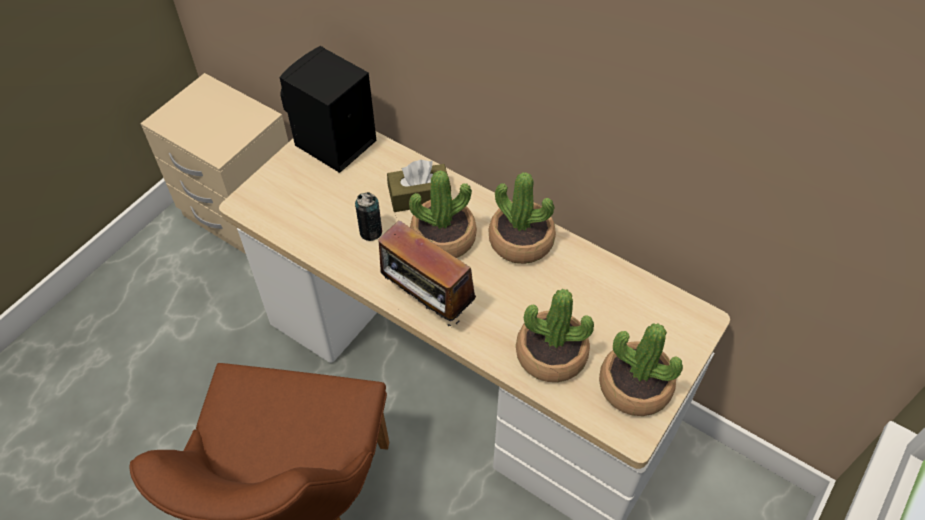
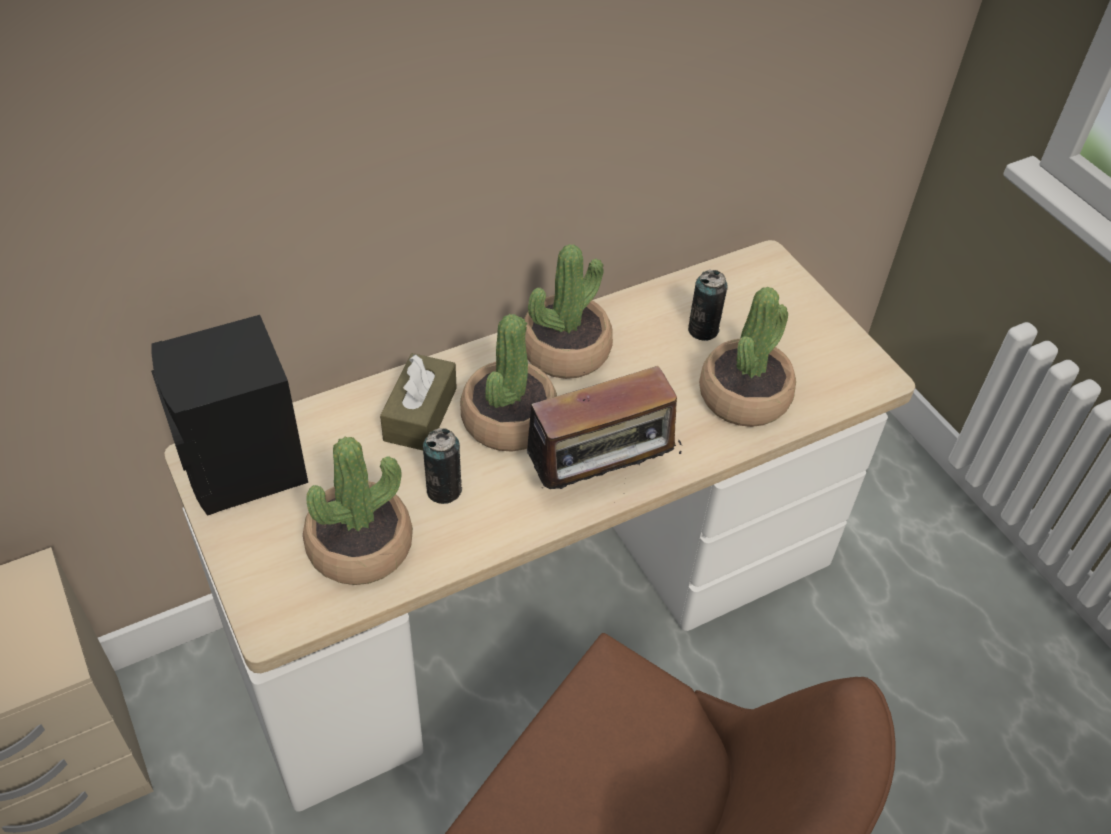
camera: 65 degrees left, 5 degrees down
(597, 307) = (703, 330): none -> can
(634, 386) = (821, 349): potted plant -> potted plant (360, 546)

